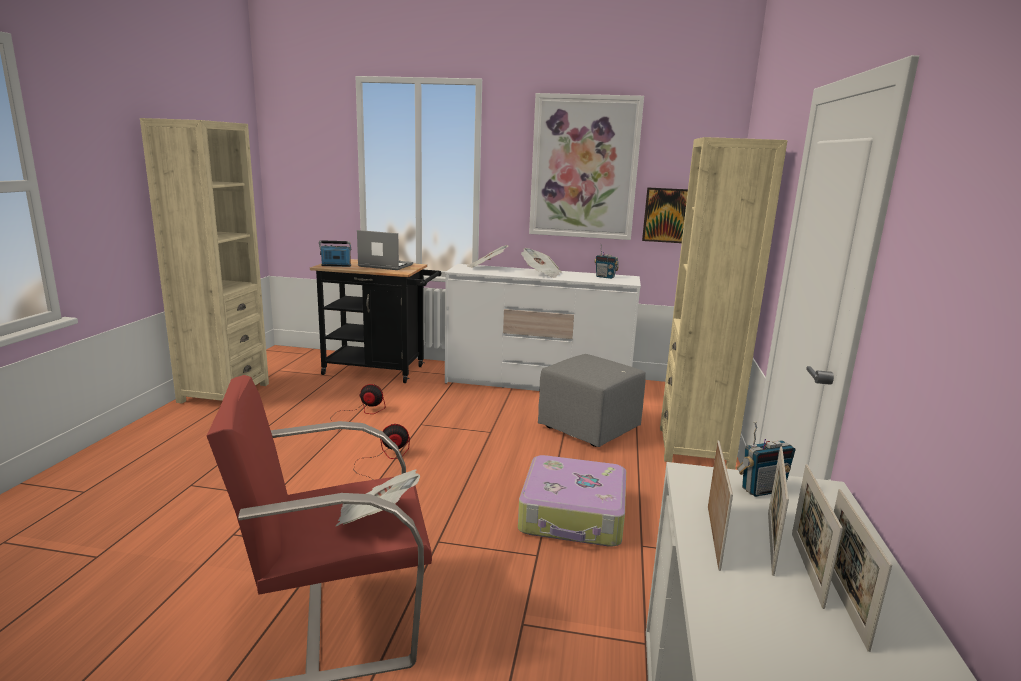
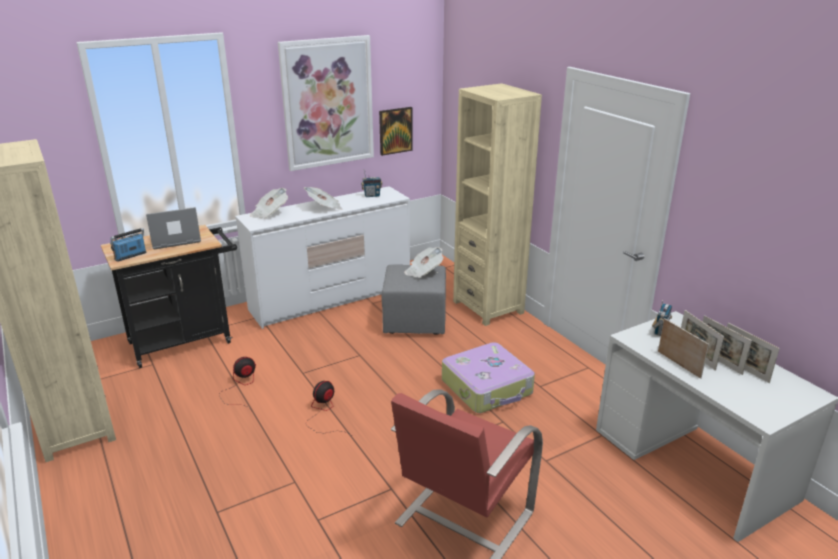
camera: 40 degrees left, 10 degrees up
(376, 517) = (492, 441): newspaper -> newspaper (423, 272)

